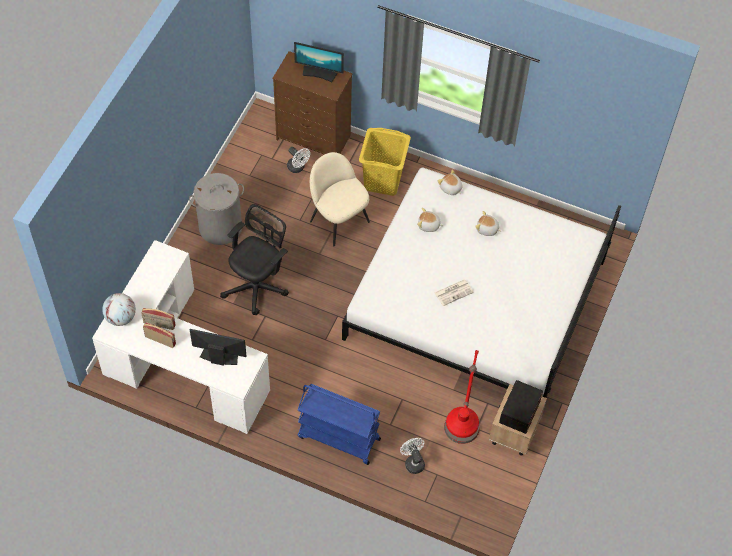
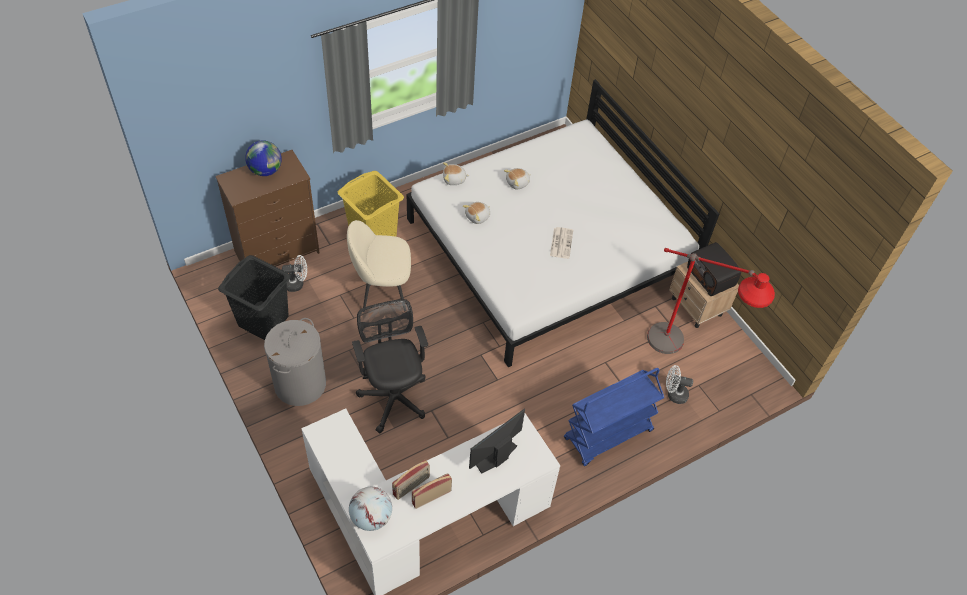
camera: 55 degrees left, 5 degrees down
(251, 170) = (263, 320): none -> black laundry basket
(319, 73) = (265, 170): monitor -> globe

